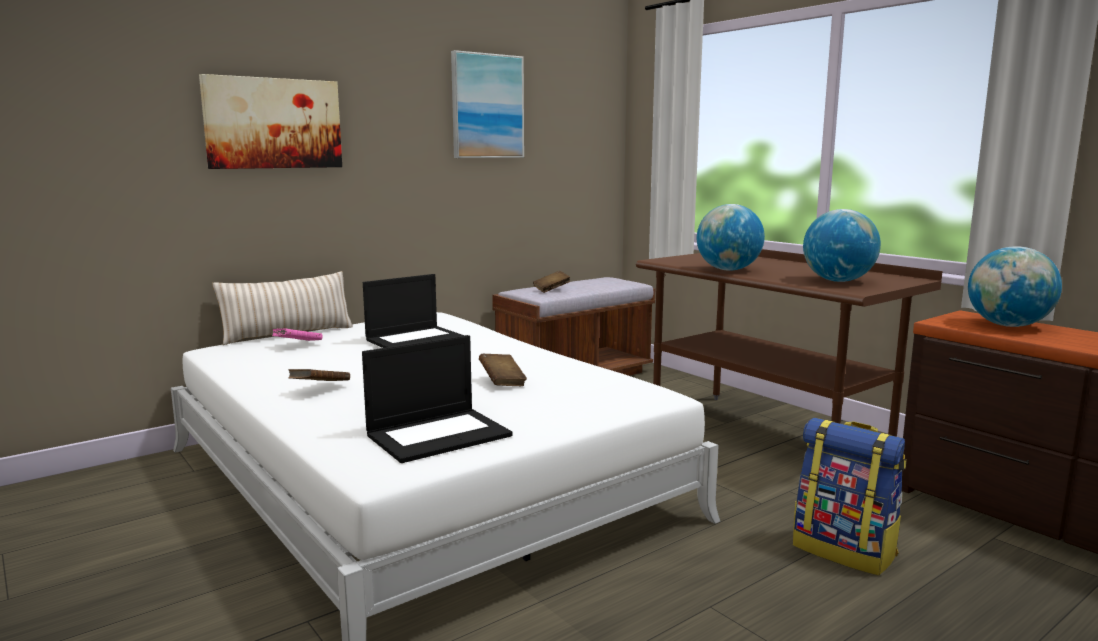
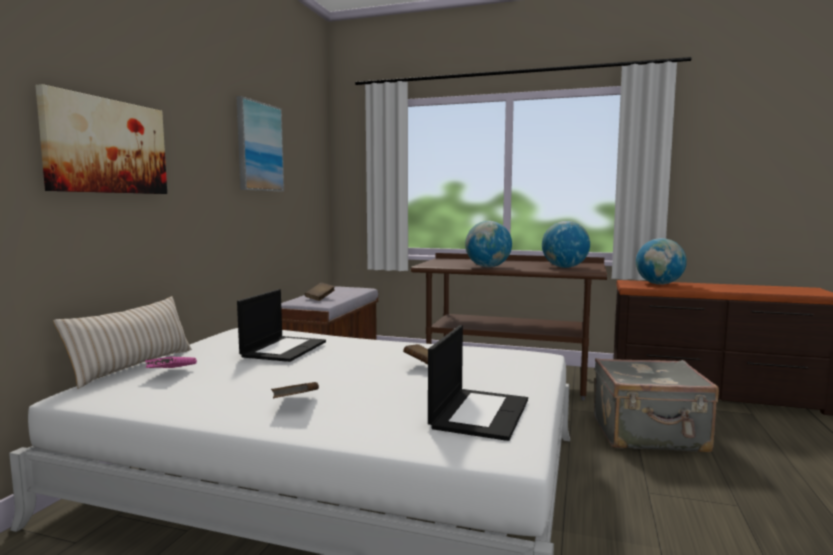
camera: 35 degrees left, 5 degrees down
(845, 551) = (649, 435): backpack -> grey suitcase

